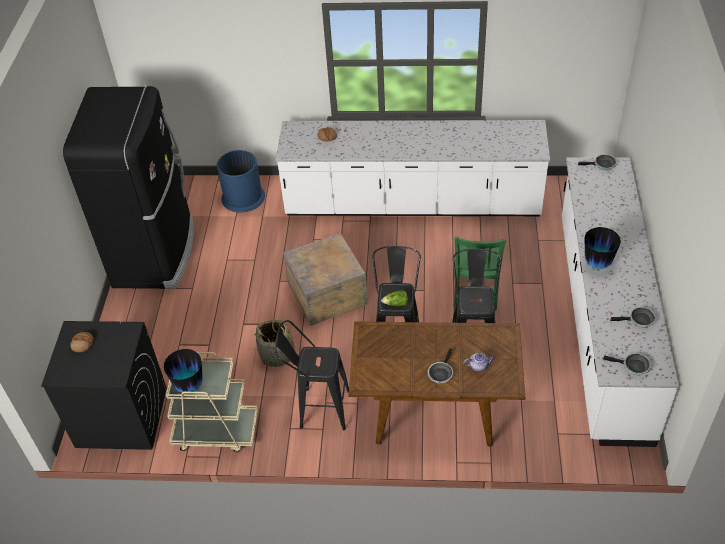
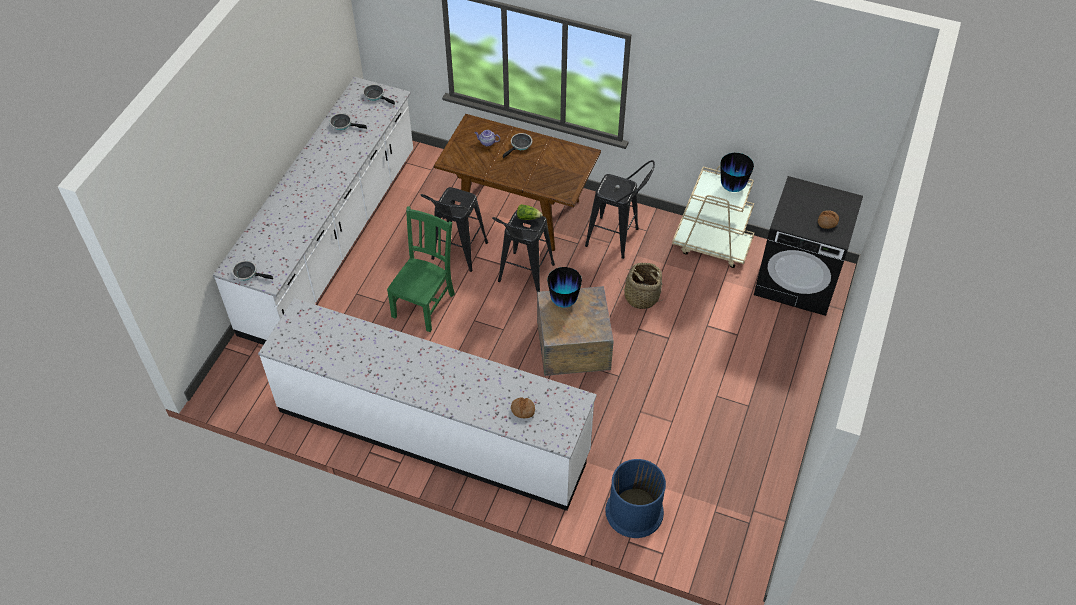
camera: 165 degrees left, 5 degrees up
(155, 253) = (755, 457): black fridge -> none
(597, 263) = (337, 176): vase -> vase (563, 301)

